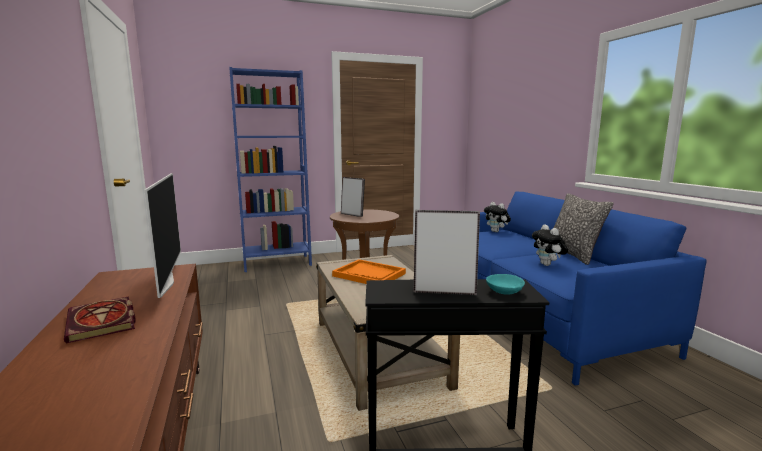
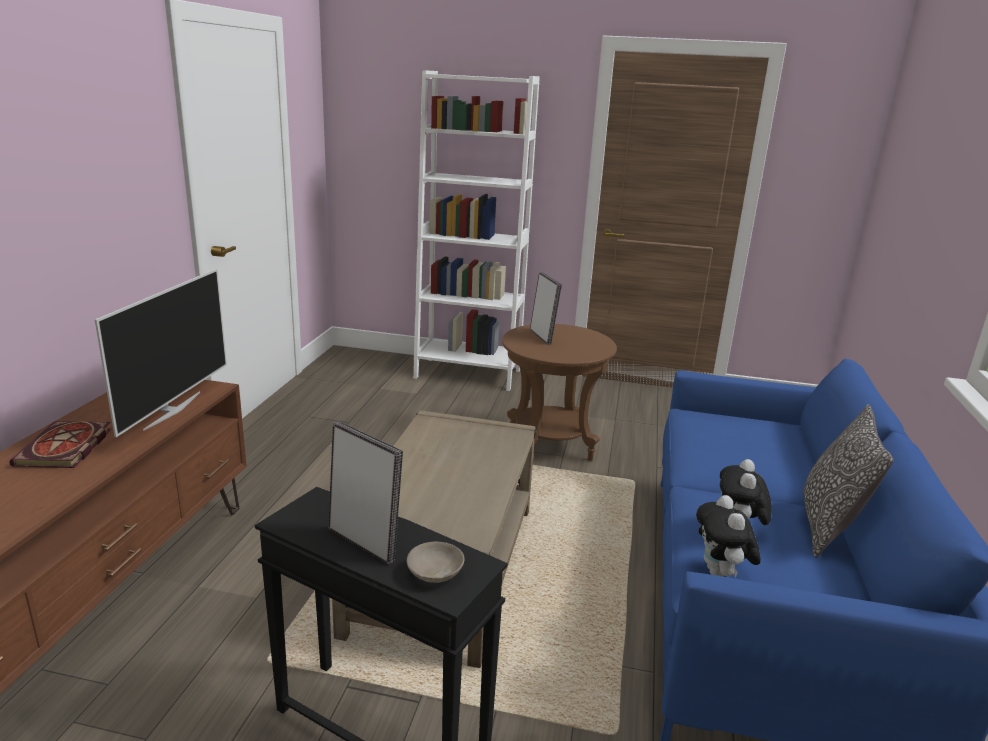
camera: 30 degrees right, 10 degrees up
(277, 263) = (467, 374): blue bookcase -> white bookcase
(369, 275) = (452, 455): orange tray -> none
(496, 231) = (771, 427): plush toy -> plush toy (720, 574)
(503, 291) = (435, 572): turquoise bowl -> beige bowl

